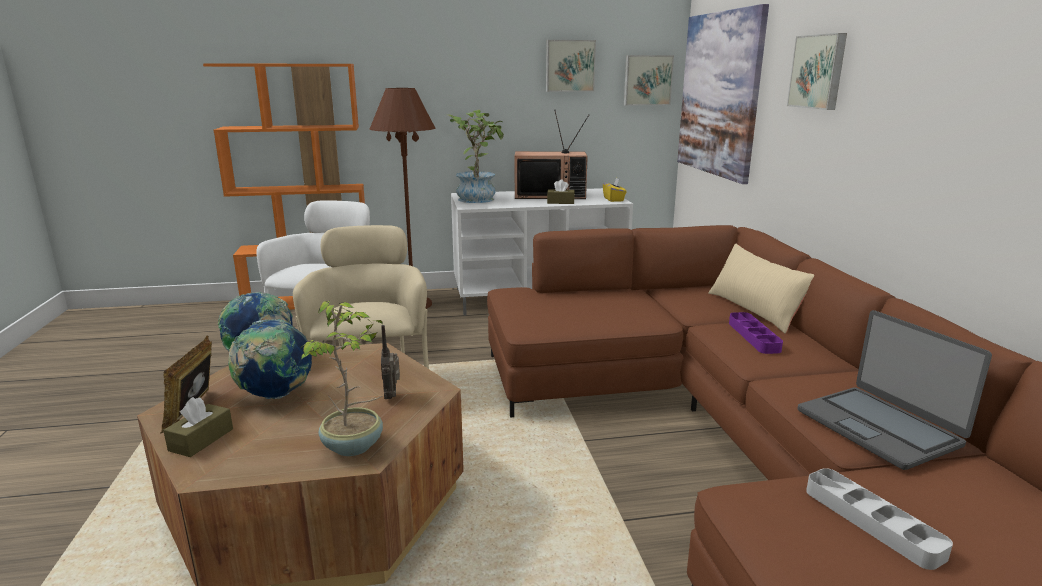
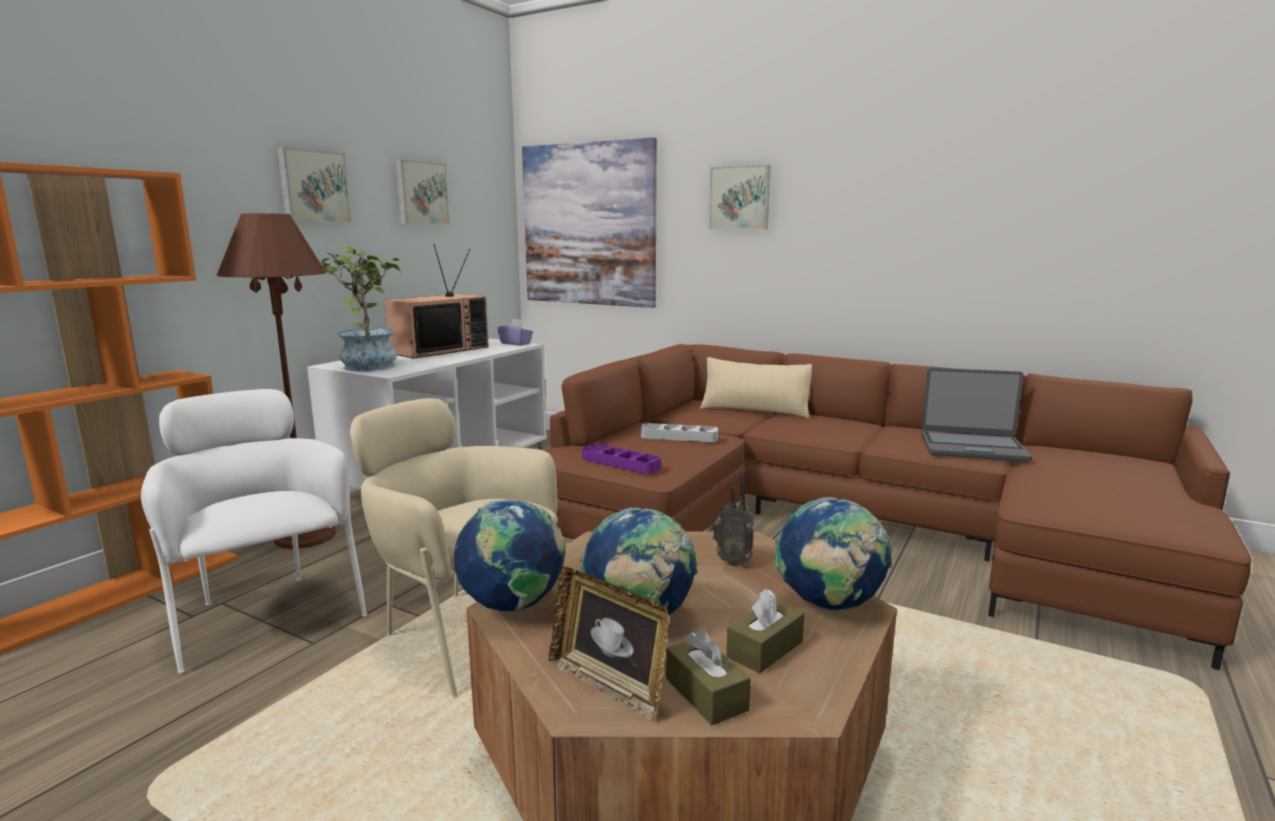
camera: 50 degrees left, 5 degrees down
(354, 446) = (828, 606): potted plant -> globe
(560, 202) = (475, 353): brown tissue box -> brown tissue box (765, 649)
(614, 199) = (515, 343): yellow tissue box -> purple tissue box
(647, 80) = (489, 212): picture -> picture (313, 187)
(753, 336) = (801, 425): purple tray -> purple tray (620, 463)
(872, 522) = (1083, 487): grey tray -> grey tray (679, 437)

